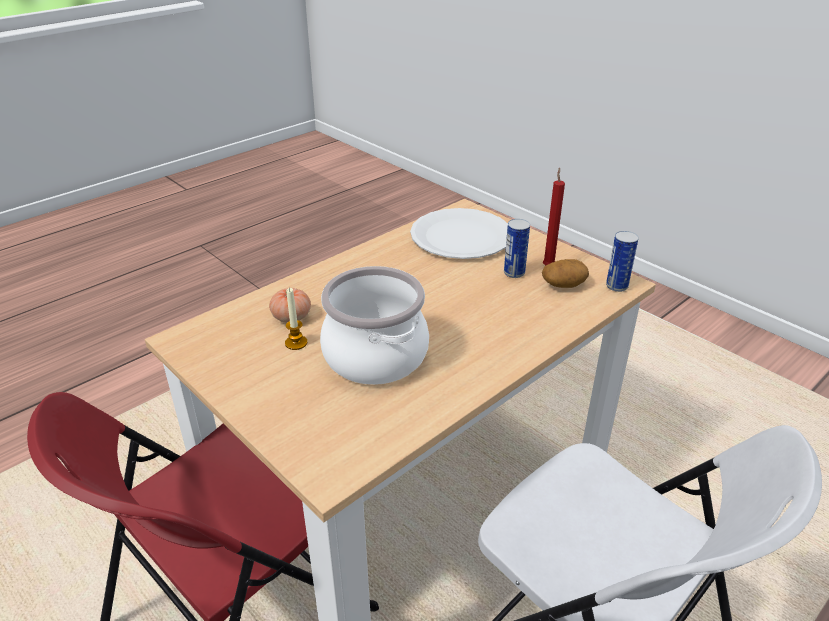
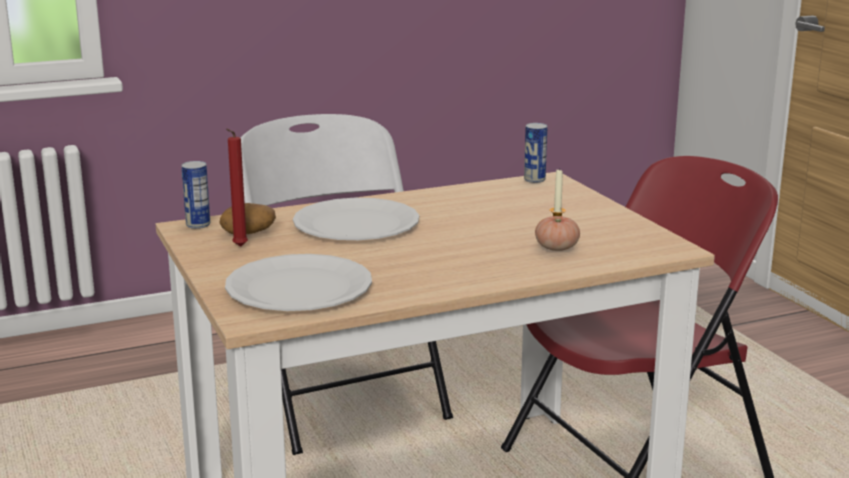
camera: 160 degrees left, 15 degrees down
(374, 356) = (486, 216): cooking pot -> none
(488, 316) = (356, 224): none -> white plate
(514, 273) = (285, 247): can -> can (534, 180)

